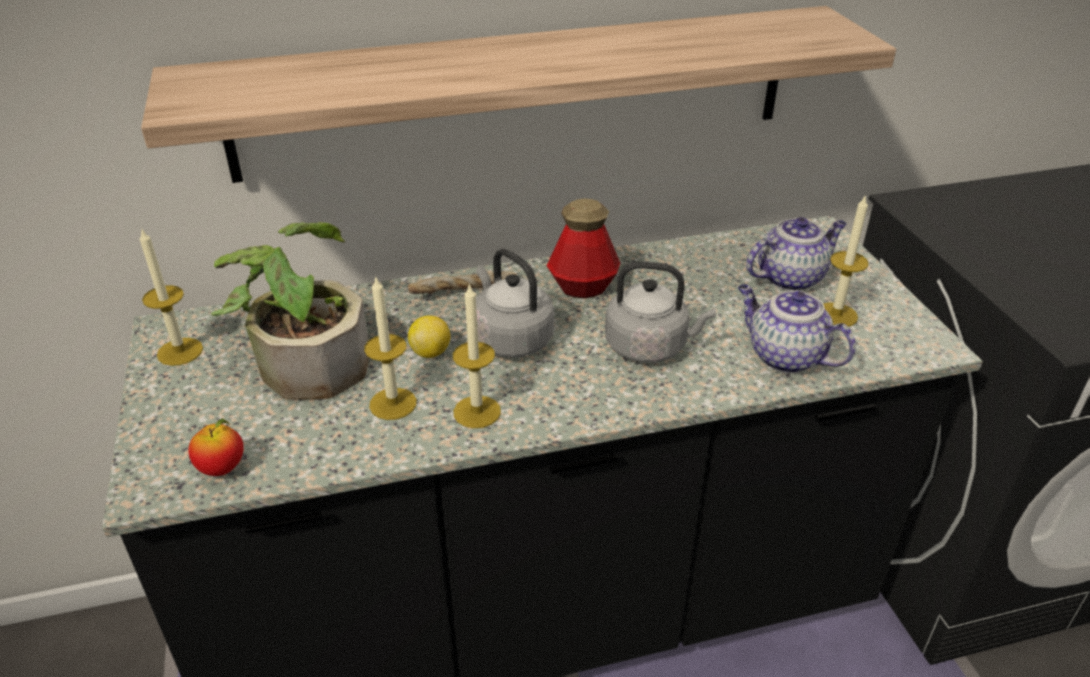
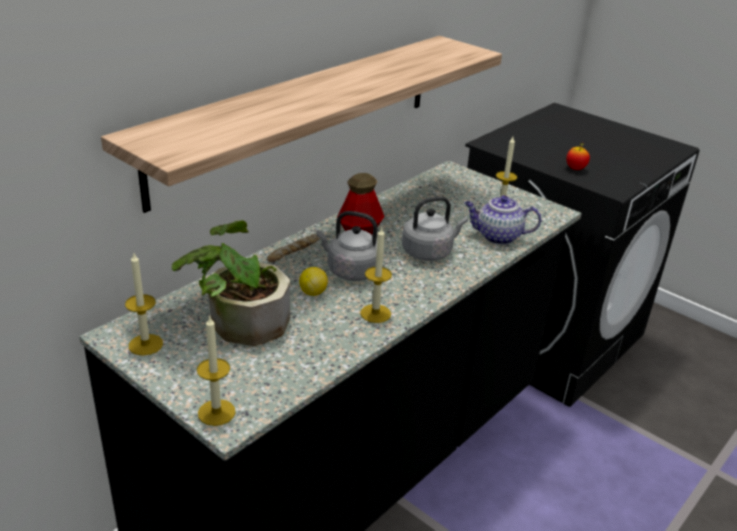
camera: 35 degrees left, 5 degrees down
(222, 468) = (262, 394): apple -> apple (575, 168)
(393, 404) = (323, 326): candle -> candle (216, 412)
(790, 277) = (461, 197): teapot -> none

